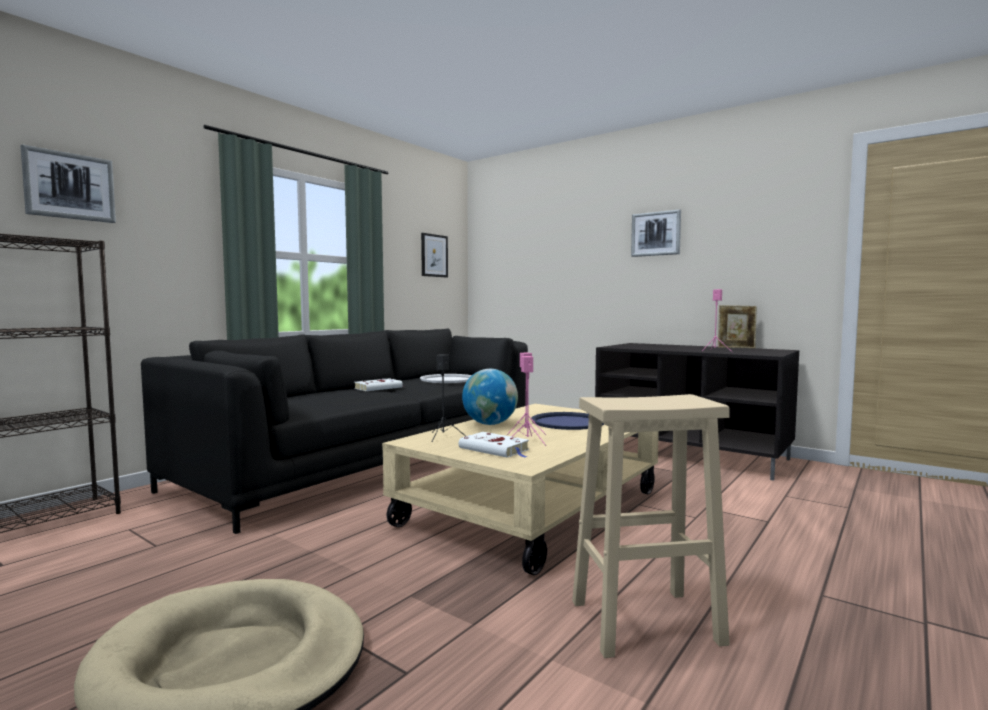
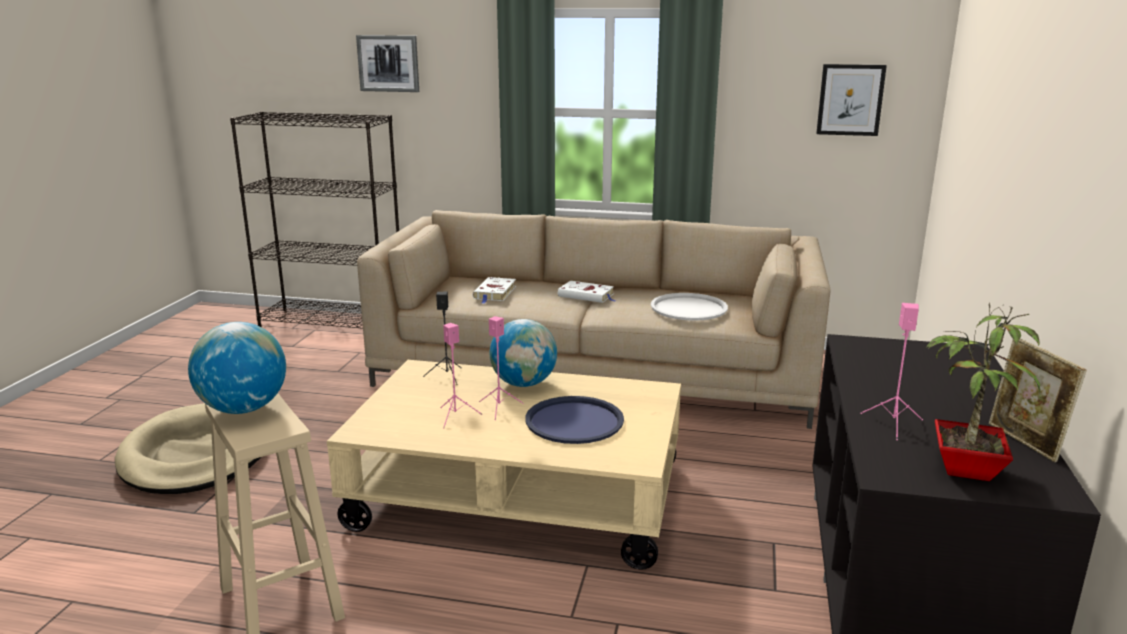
camera: 65 degrees right, 15 degrees up
(372, 459) = (595, 372): black sofa -> beige sofa
(495, 449) = (411, 408): white book -> white book (494, 293)
(633, 402) = (243, 409): none -> globe
(656, 234) = (1059, 130): picture -> none
(761, 351) = (962, 468): none -> potted plant

